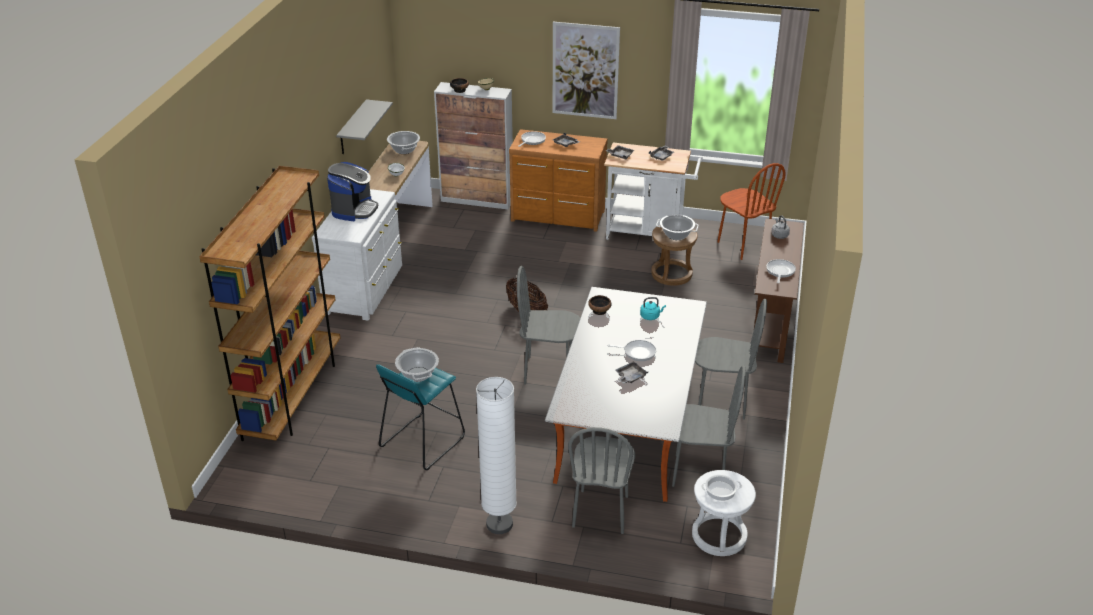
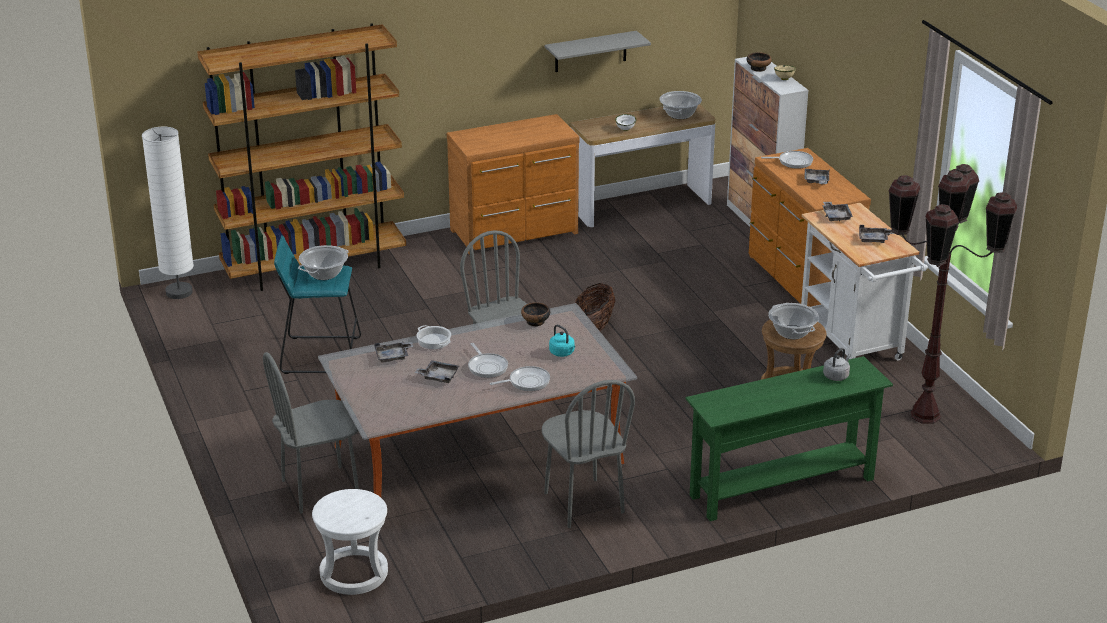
camera: 55 degrees right, 5 degrees down
(354, 209) = (519, 131): coffee machine -> none
(366, 289) = (516, 233): white dresser -> brown dresser
(499, 524) = (247, 439): white floor lamp -> white floor lamp (179, 292)
(583, 386) = (393, 356): none -> grey tray
(585, 71) = (865, 95): picture -> none
(699, 473) = (441, 528): grey chair -> none
(720, 490) = (346, 507): cooking pot -> cooking pot (433, 341)
(743, 245) = (924, 415): brown chair -> brown floor lamp
(771, 323) = (782, 488): brown console table -> green console table
(780, 271) = (753, 399): frying pan -> frying pan (526, 382)

